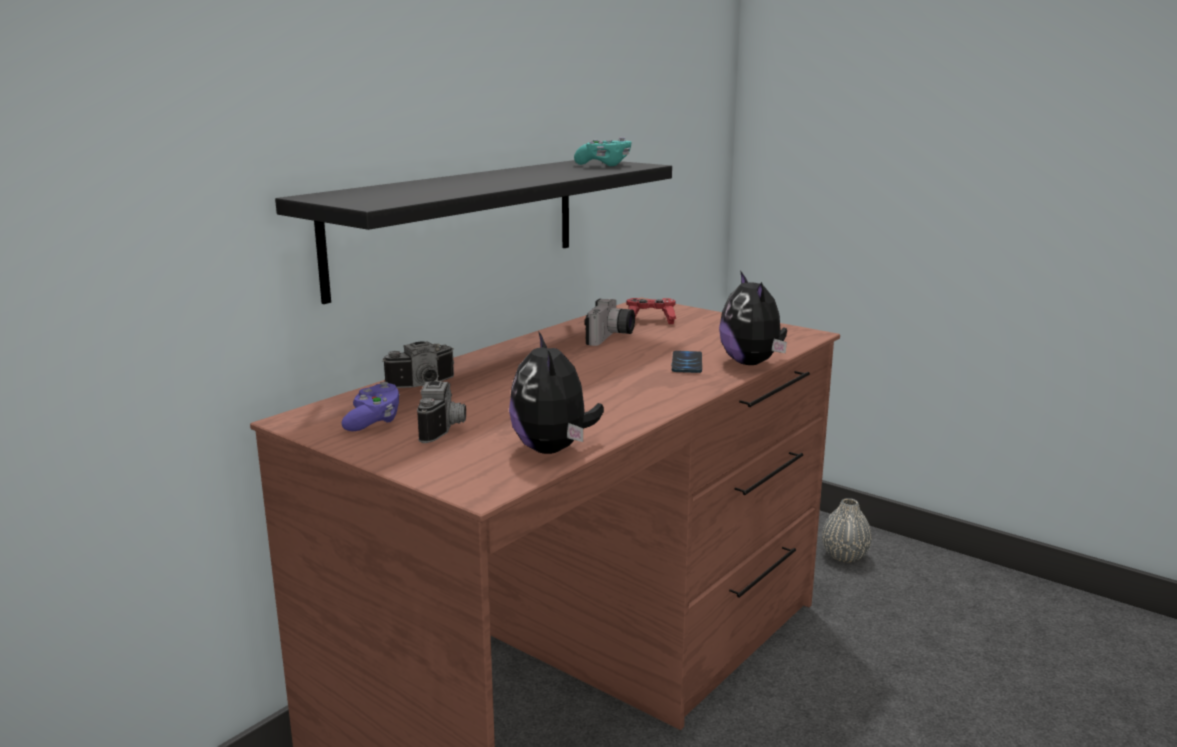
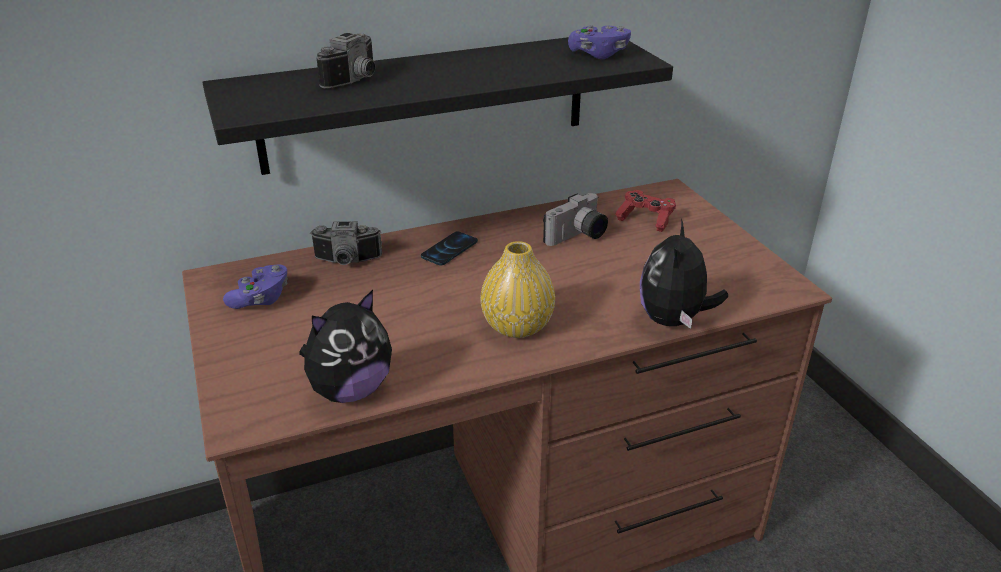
camera: 30 degrees right, 15 degrees up
(445, 429) = (300, 328): camera -> camera (357, 80)
(553, 449) = (350, 390): plush toy -> plush toy turned 150 degrees counterclockwise
(604, 165) = (598, 54): turquoise game controller -> purple game controller
(639, 389) = (517, 326): none -> yellow vase
(686, 363) = (606, 300): phone -> phone (449, 249)
(844, 556) = (847, 494): grey vase -> none

